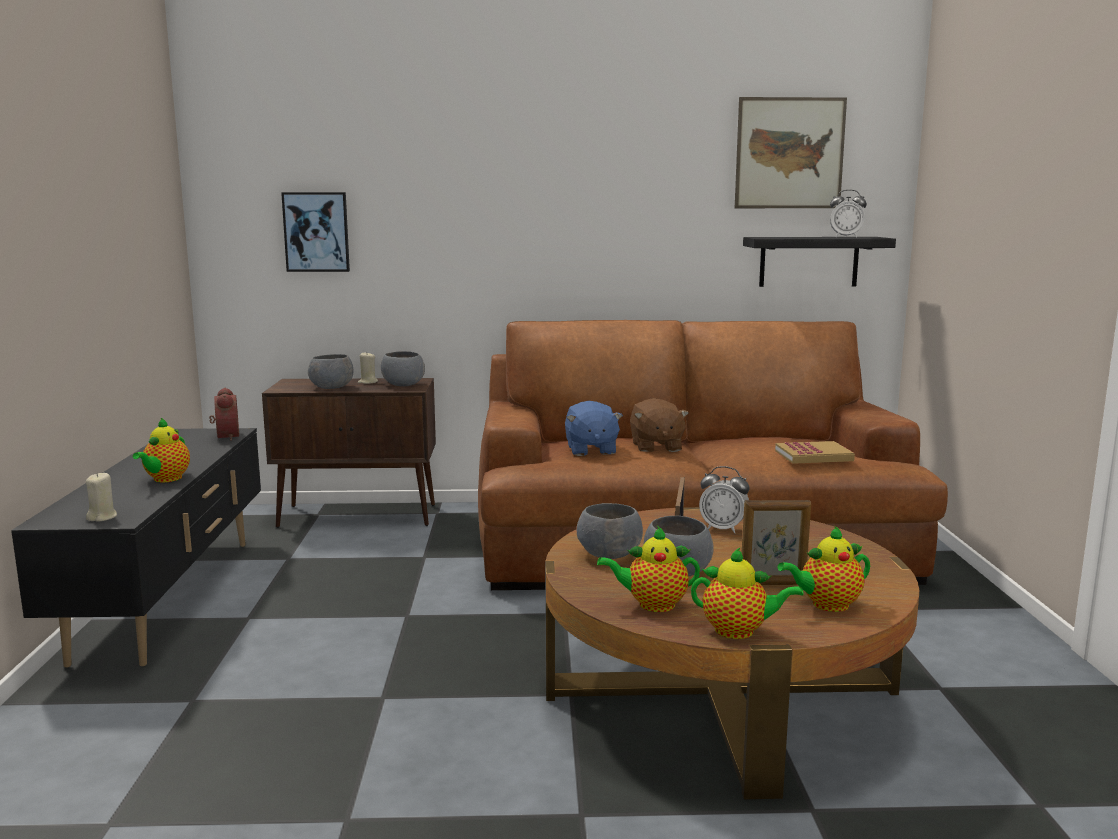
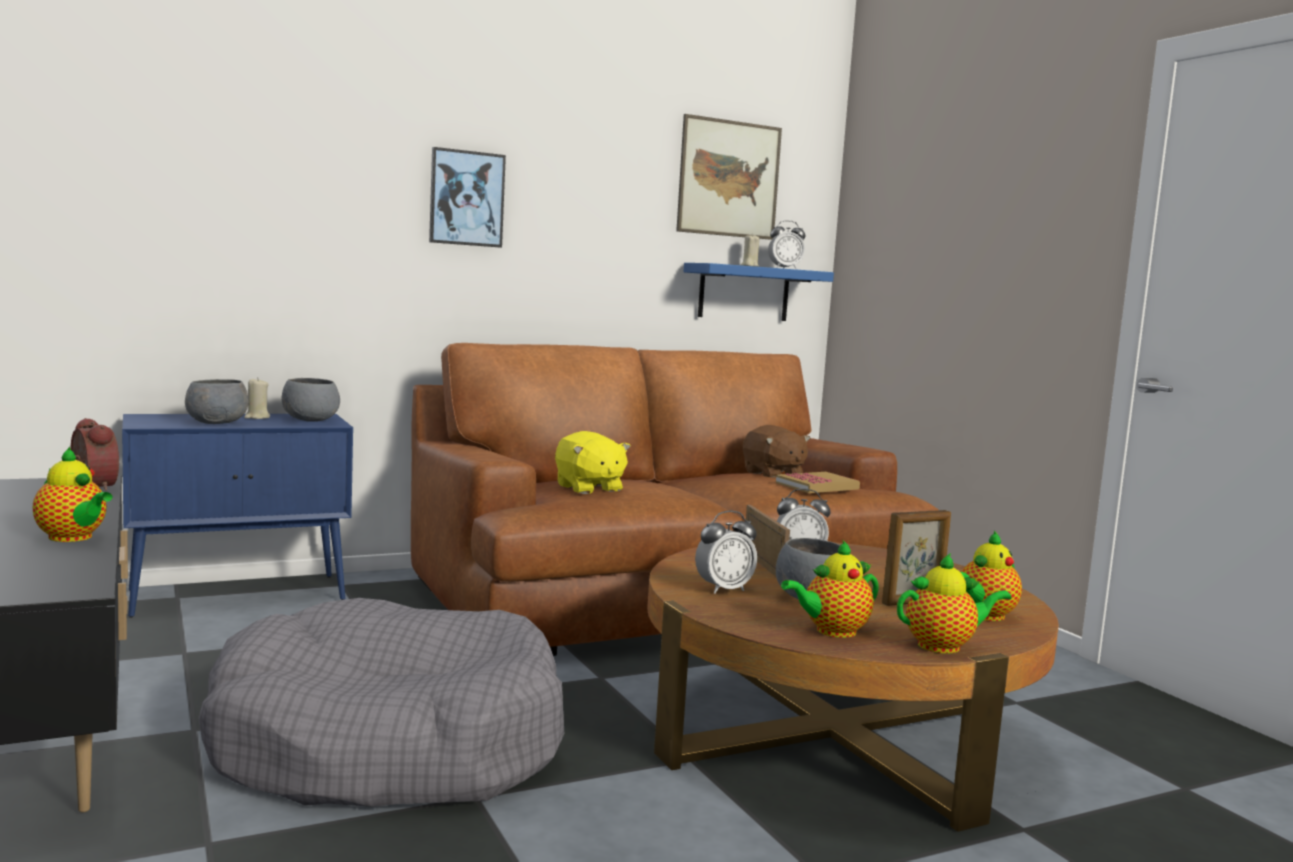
camera: 25 degrees left, 5 degrees down
(102, 517) = (40, 587): beige candle -> beige candle (749, 266)
(165, 479) = (73, 538): teapot -> teapot turned 45 degrees counterclockwise
(316, 232) = (185, 219): picture -> picture (466, 198)
(358, 647) = (388, 745): none -> grey dog bed
(359, 516) = (240, 595): brown cabinet -> blue cabinet
(590, 450) = (588, 488): blue plush toy -> yellow plush toy
(610, 554) = (723, 589): grey bowl -> alarm clock
(655, 447) = (651, 484): brown plush toy -> brown plush toy (773, 474)
(809, 261) = (744, 293): black shelf -> blue shelf

